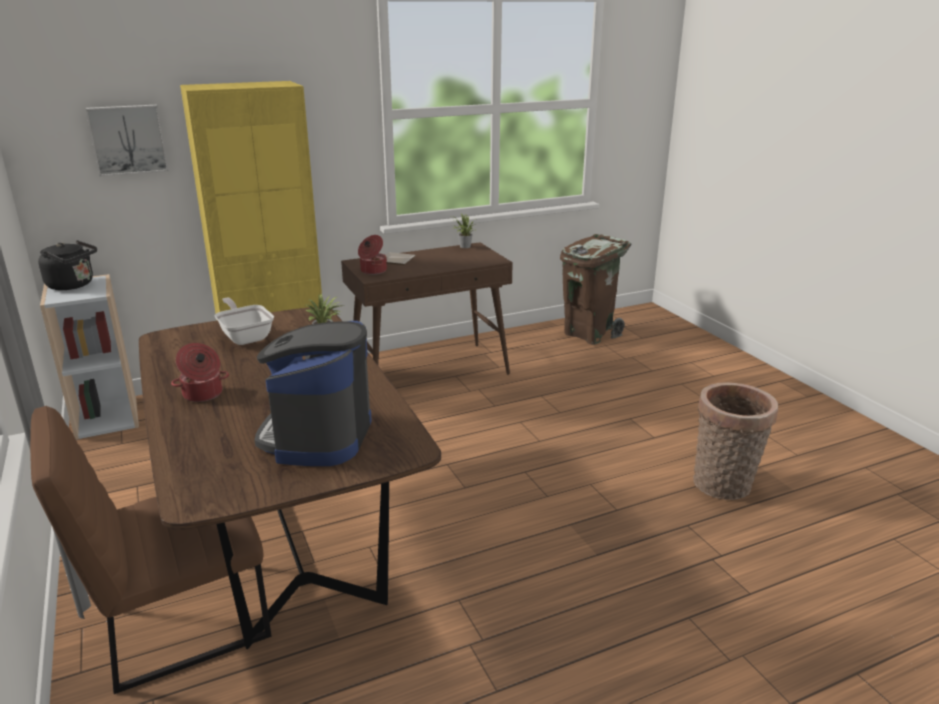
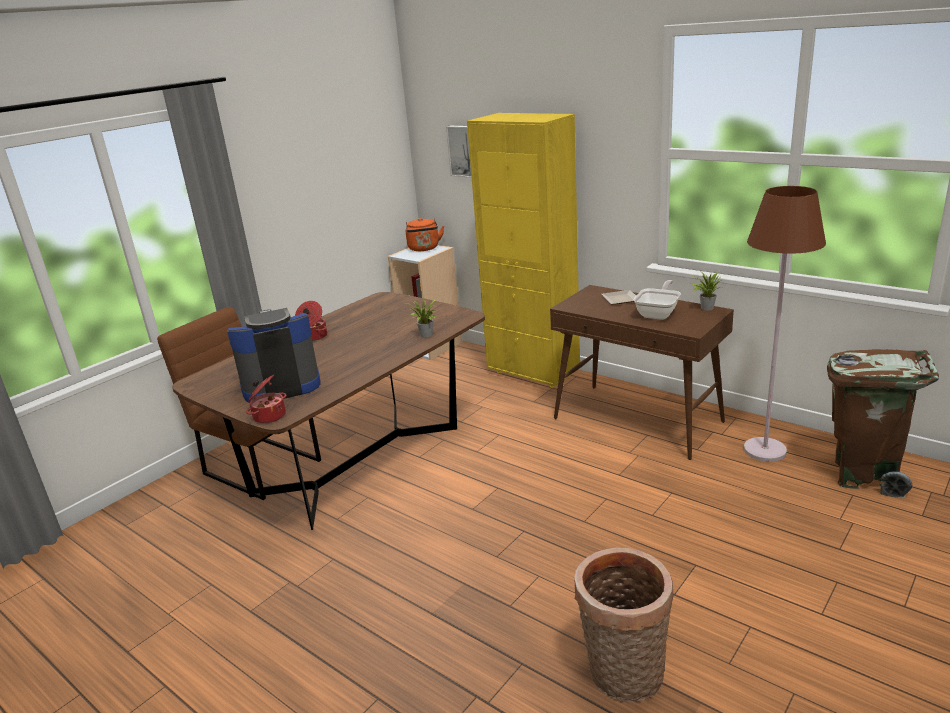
camera: 65 degrees right, 0 degrees up
(73, 285) = (424, 249): black kettle -> orange kettle
(245, 336) = (405, 314): frying pan -> frying pan (658, 313)
(372, 271) = (582, 301): cooking pot -> cooking pot (269, 416)
(528, 348) = (765, 450): none -> brown floor lamp

